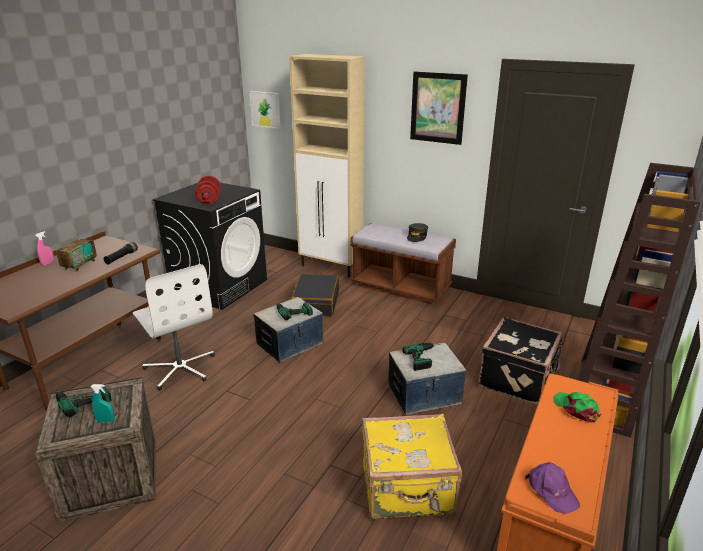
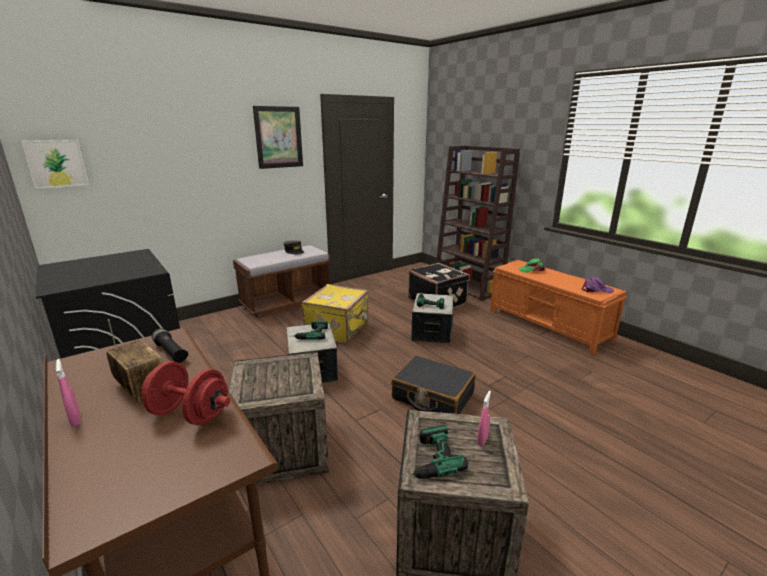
camera: 65 degrees left, 5 degrees down
(105, 421) = (482, 440): turquoise spray bottle -> pink spray bottle
(180, 368) = (283, 448): white office chair -> crate
(209, 200) = (128, 269): red dumbbell -> red dumbbell (190, 414)
(315, 302) = (258, 342): black suitcase -> black suitcase (432, 396)
(331, 267) = (205, 321): beige cabinet -> none
(407, 489) = (523, 362): yellow suitcase -> yellow suitcase (338, 329)

